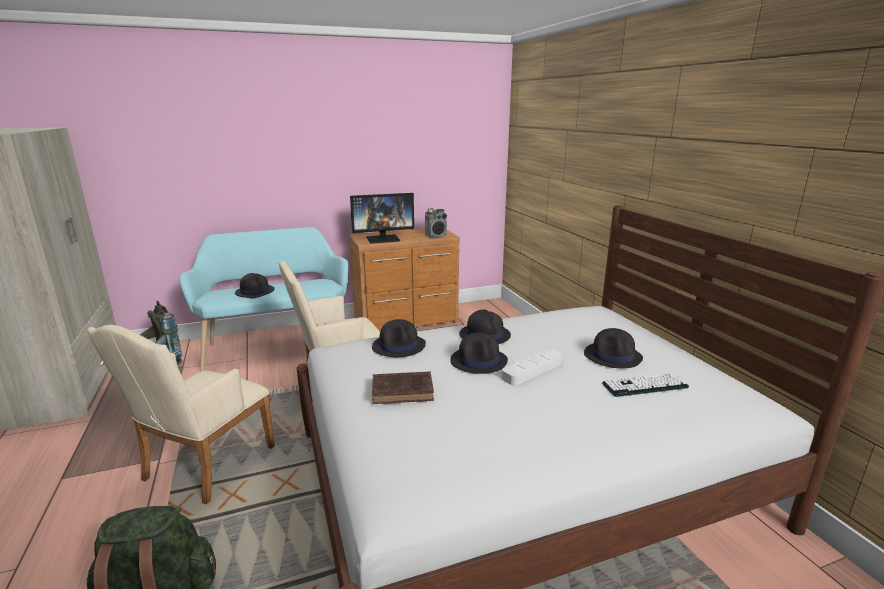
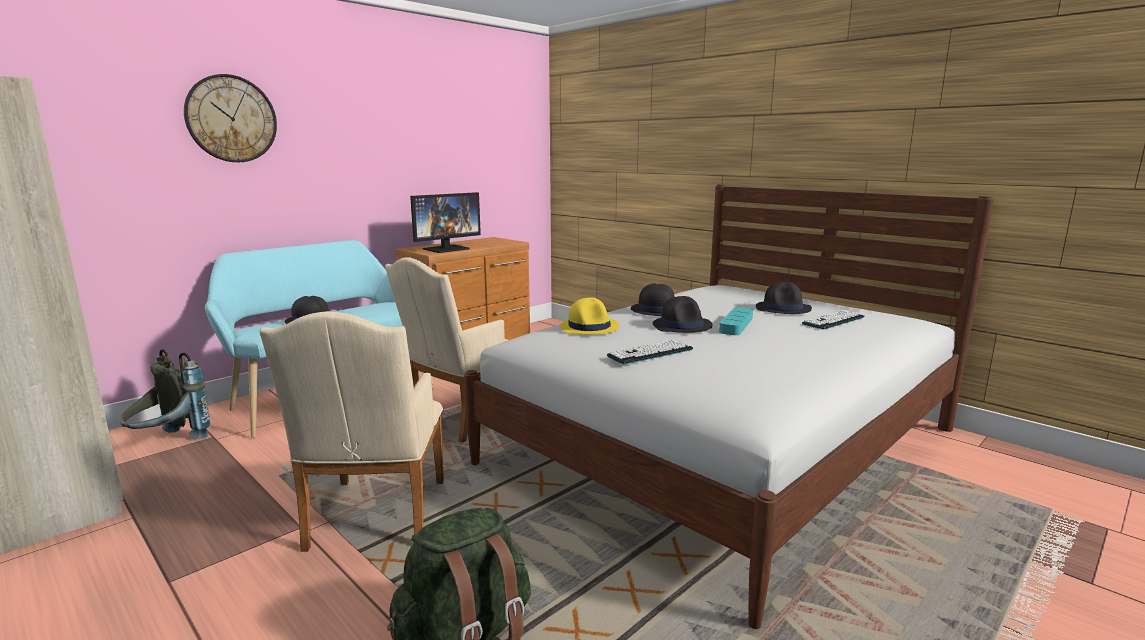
camera: 25 degrees left, 5 degrees down
(218, 135) = (231, 119): none -> wall clock
(399, 346) = (590, 327): black hat -> yellow hat
(404, 391) = (650, 353): brown book -> keyboard
(436, 236) = (502, 243): radio -> none
(532, 370) = (736, 325): grey tray -> turquoise tray

